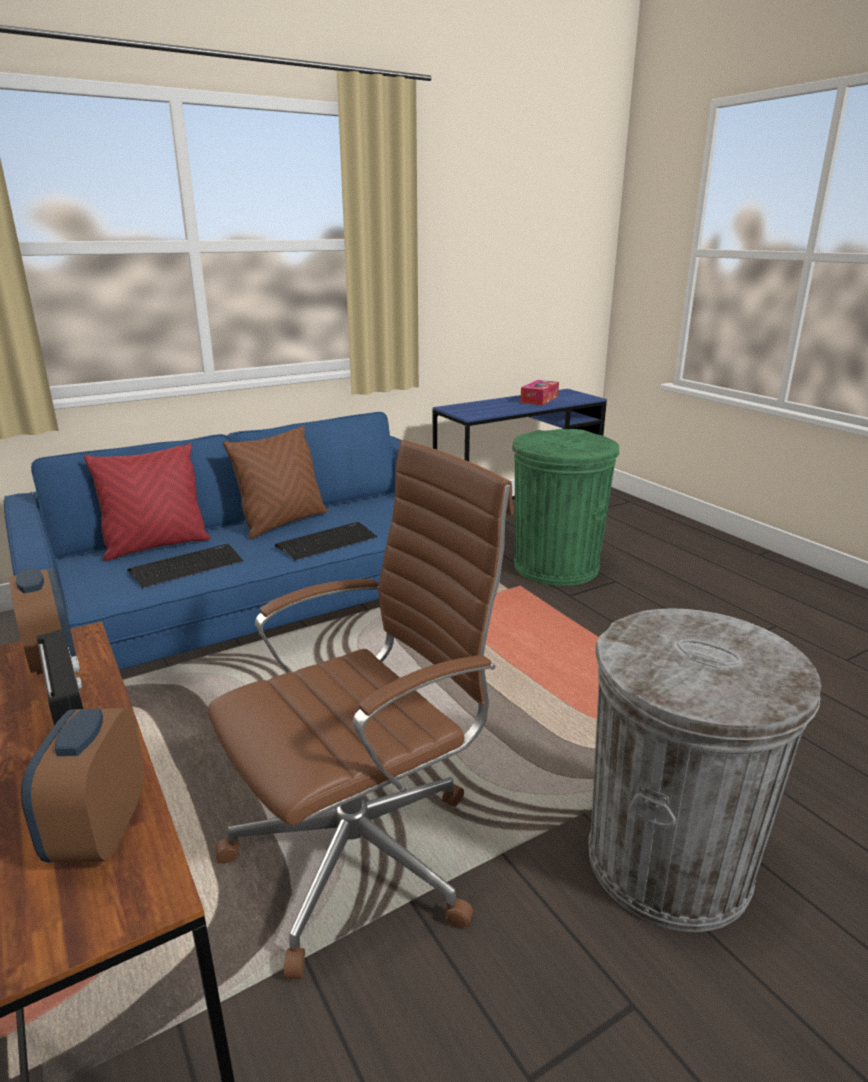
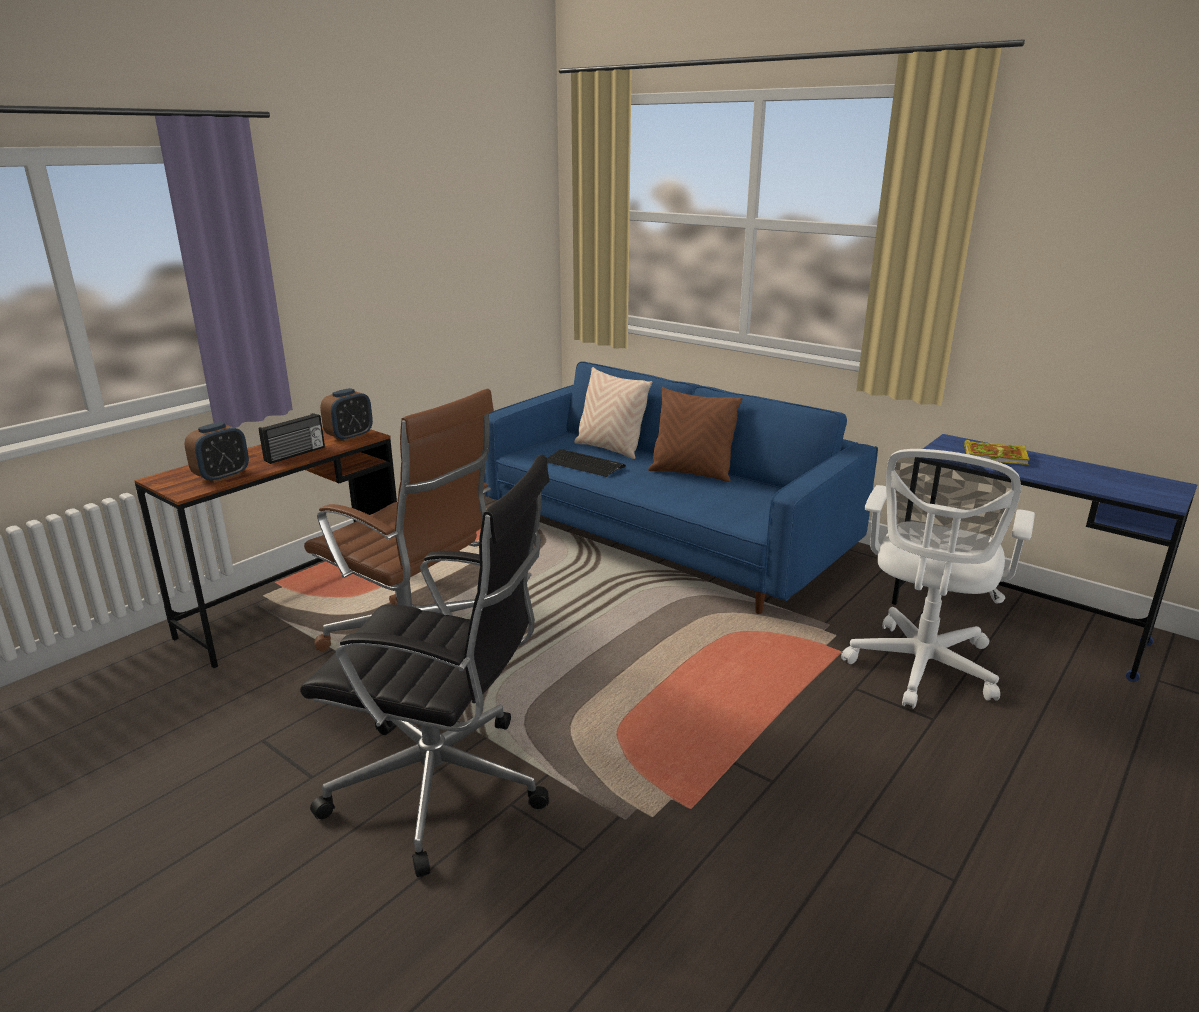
camera: 70 degrees right, 0 degrees up
(99, 831) = (222, 476): alarm clock -> alarm clock turned 150 degrees clockwise
(156, 546) = (610, 449): red pillow -> beige pillow
(327, 542) = (667, 495): keyboard -> none
(491, 406) = (997, 456): none -> book
(539, 399) = (1086, 475): tissue box -> none
(556, 566) = (920, 669): green trash can -> white office chair
(669, 862) = (444, 788): grey trash can -> black office chair

